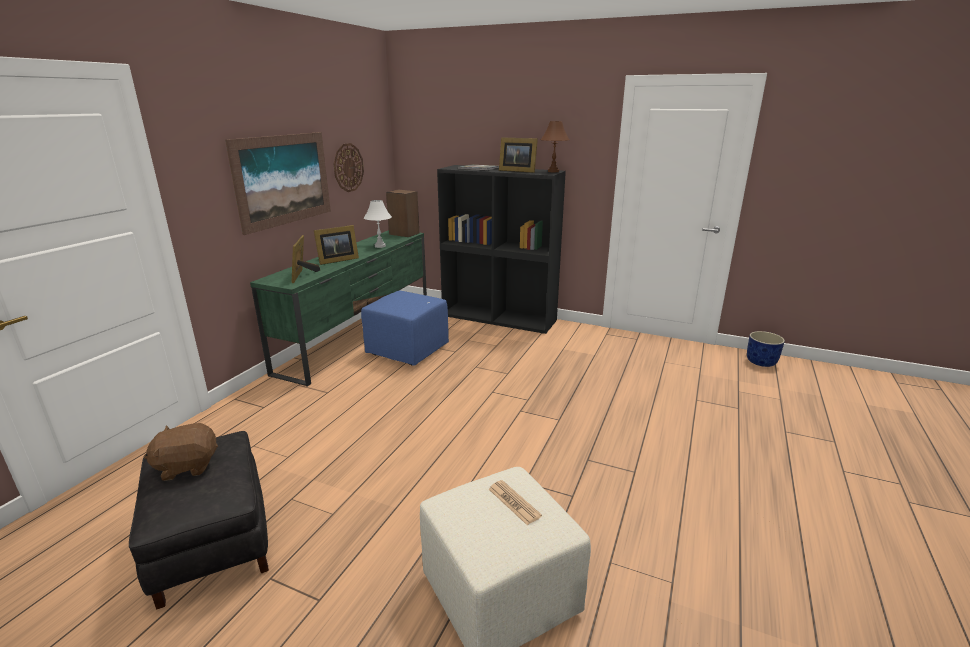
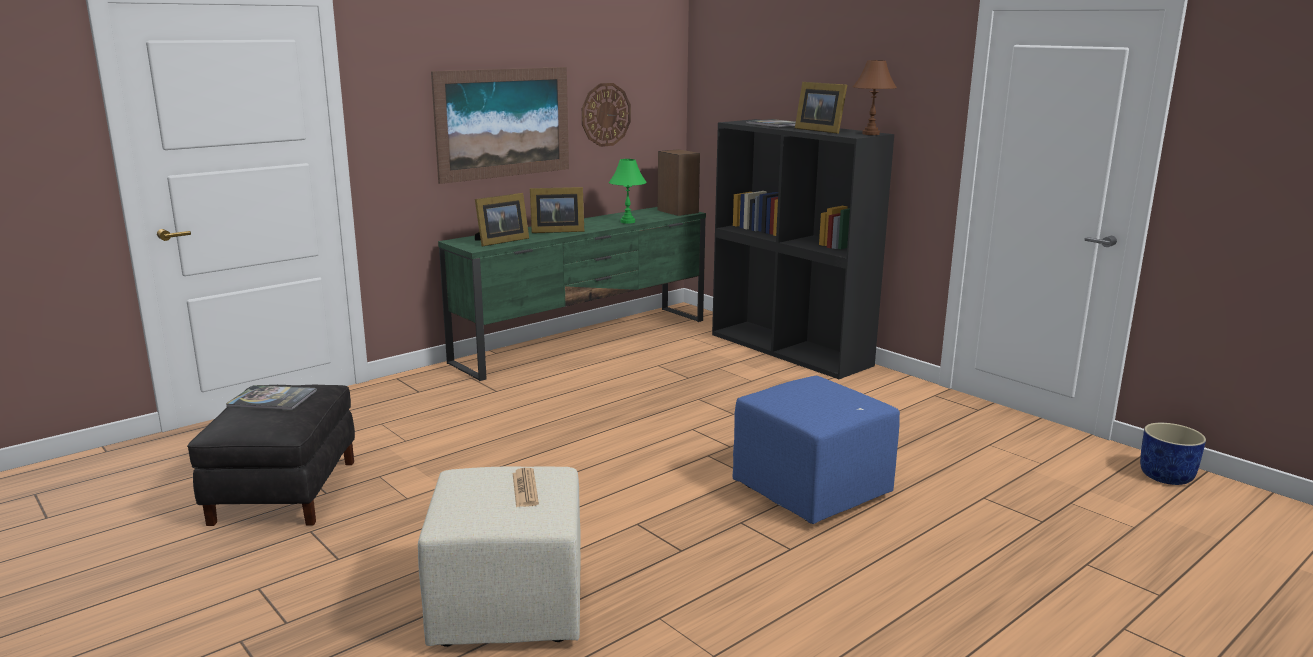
camera: 25 degrees right, 5 degrees down
(187, 466) = (272, 399): brown plush toy -> book
(303, 275) = (500, 241): picture frame -> picture frame turned 150 degrees counterclockwise
(380, 246) = (628, 221): white table lamp -> green table lamp
(408, 350) = (630, 366): blue ottoman -> blue ottoman (813, 492)

